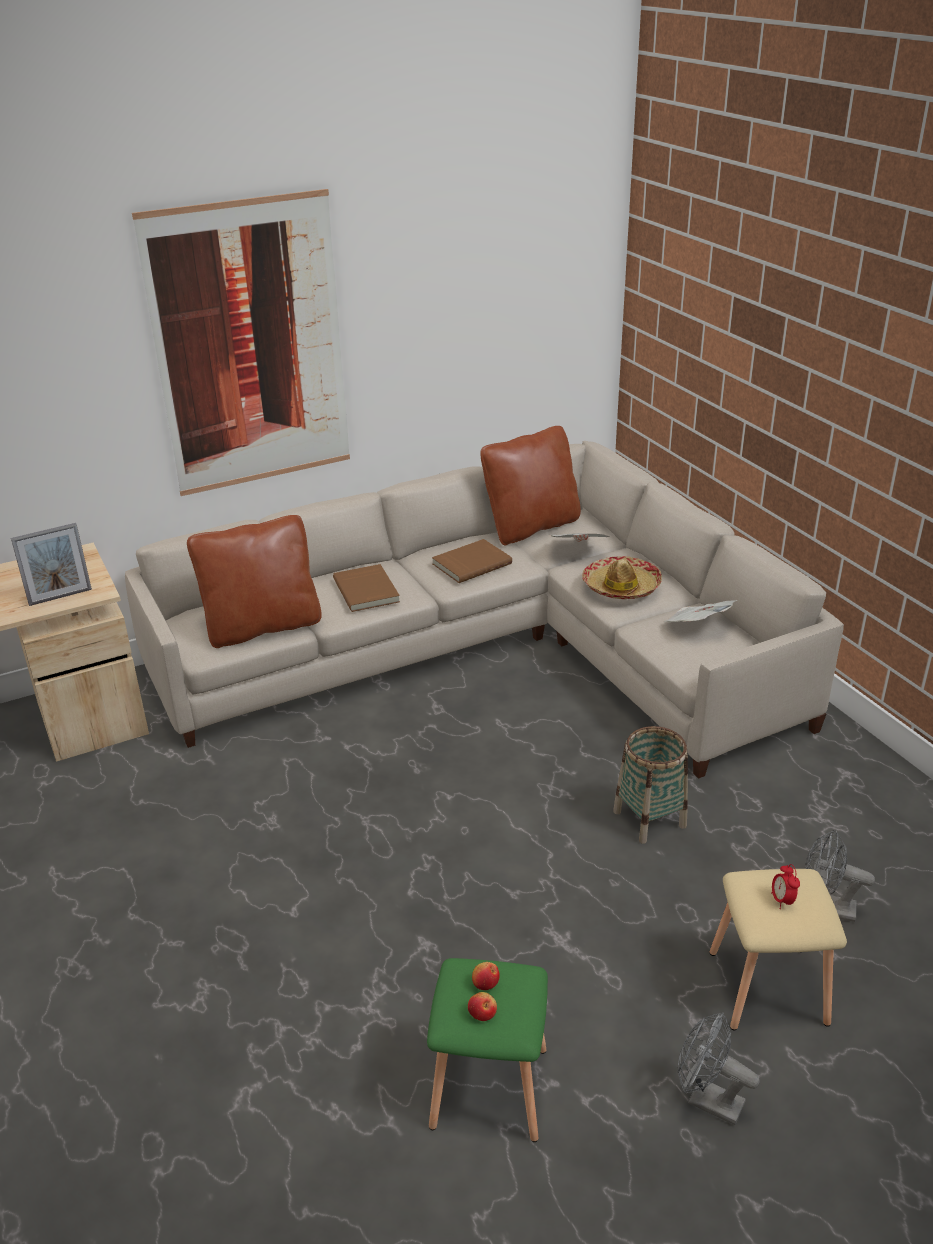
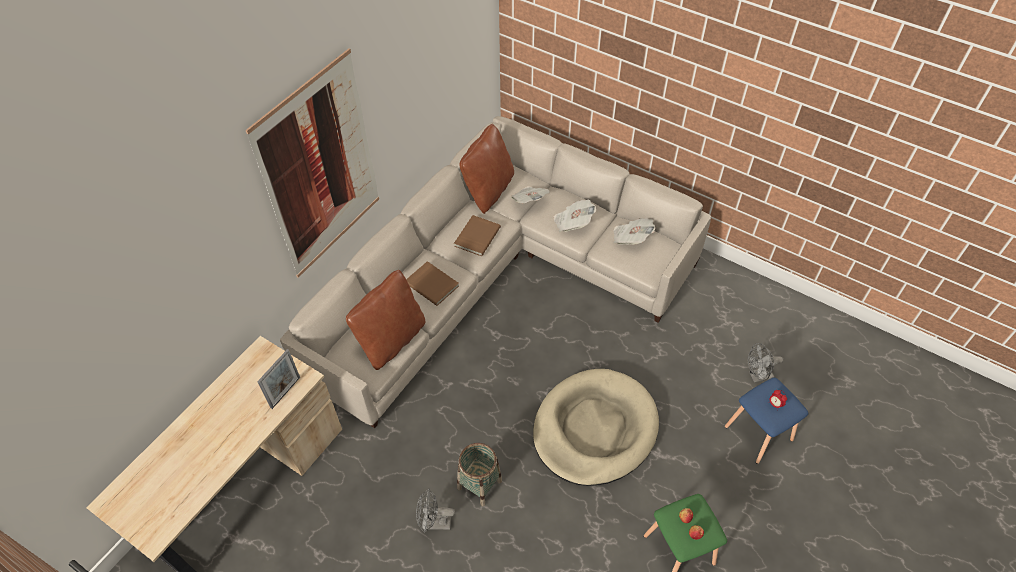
camera: 30 degrees left, 20 degrees up
(485, 867) = (594, 429): none -> beige dog bed
(621, 587) = (573, 223): hat -> newspaper
(649, 818) = (651, 360): basket -> basket (479, 484)
(707, 1100) = (768, 505): grey fan -> grey fan (434, 523)
(769, 989) = (759, 433): beige stool -> blue stool

